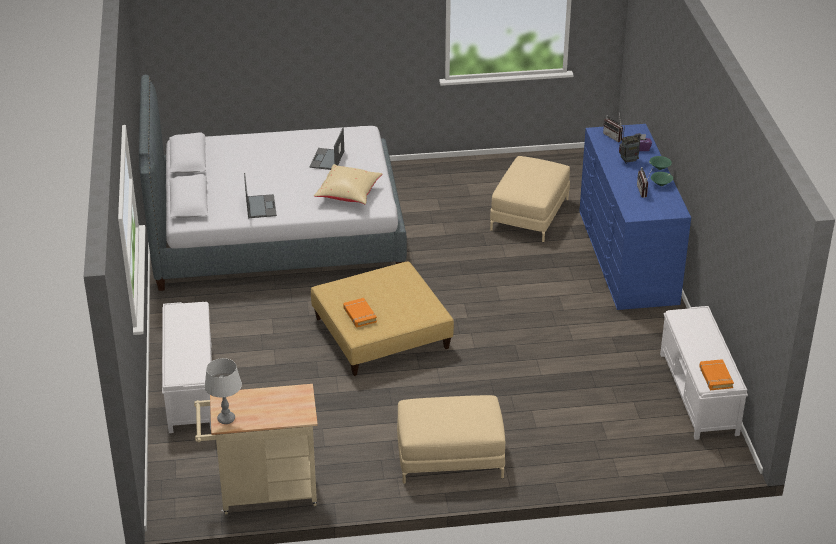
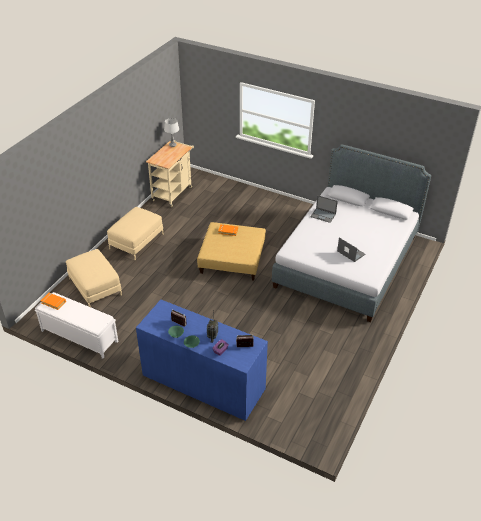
camera: 125 degrees right, 5 degrees up
(190, 387) = (251, 197): white bench -> none
(349, 194) = (307, 245): beige pillow -> none
(530, 214) = (281, 364): beige ottoman -> beige ottoman (95, 287)

